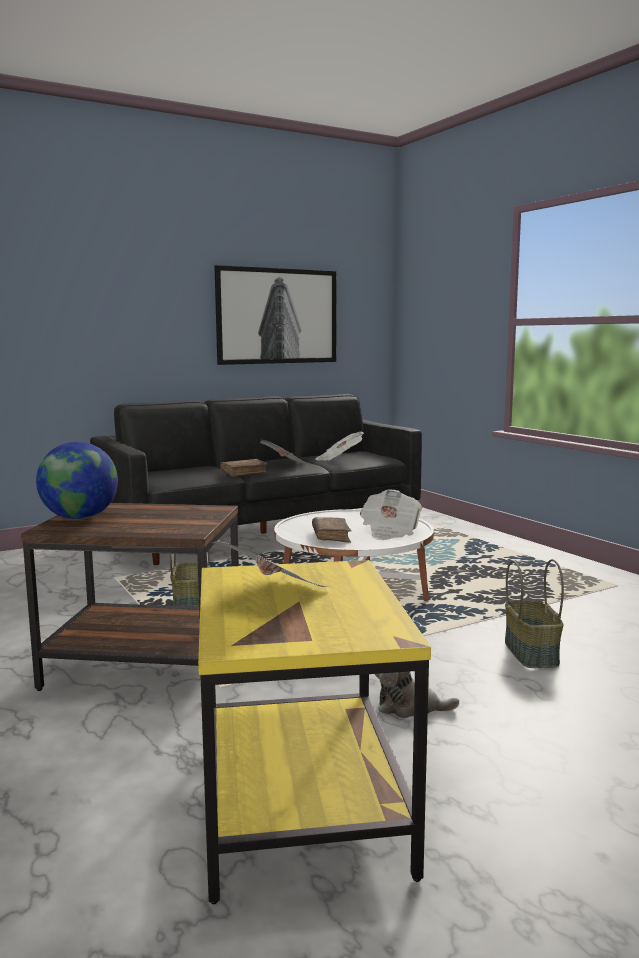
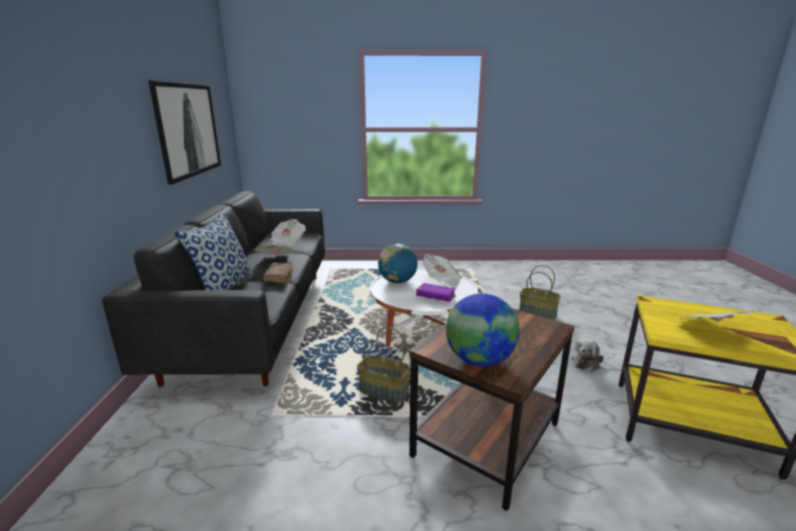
camera: 60 degrees left, 10 degrees up
(195, 468) = (223, 288): none -> pillow
(331, 536) = (435, 297): brown book -> purple book
(351, 518) = (397, 281): none -> globe

